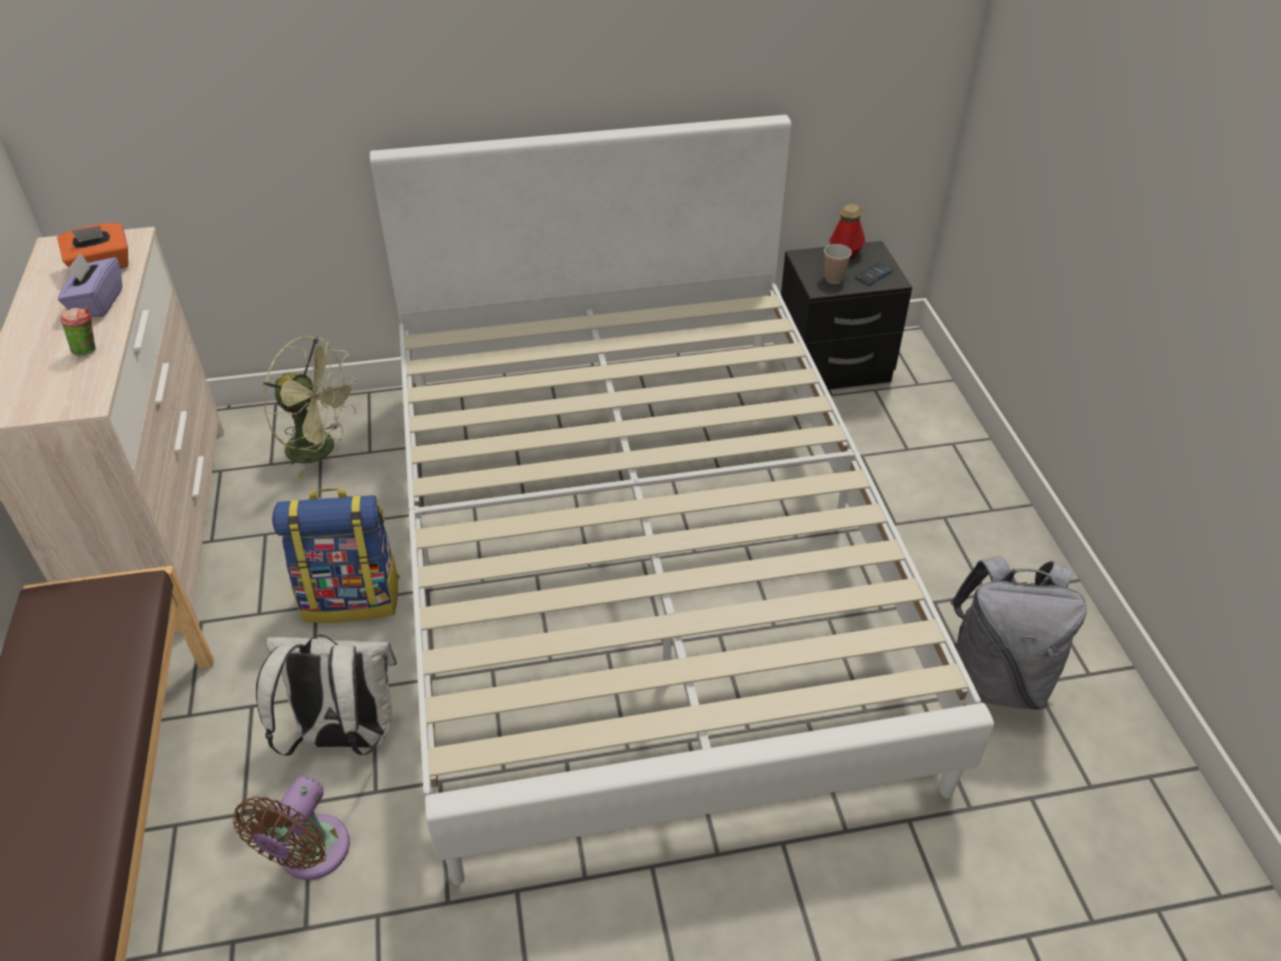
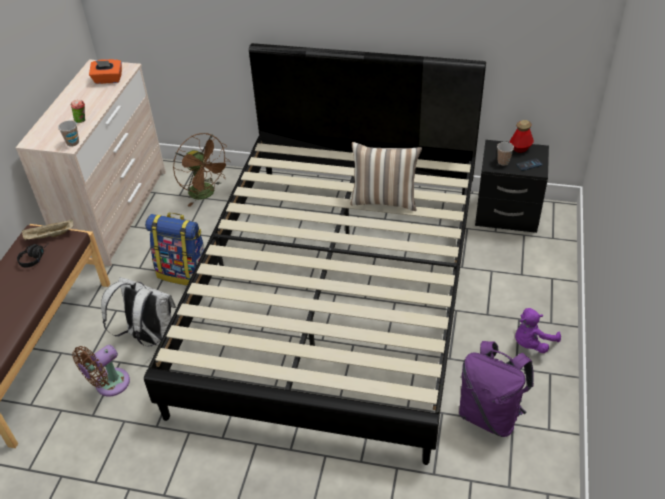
camera: 25 degrees right, 0 degrees up
(75, 649) = (35, 257): none -> black headphones
(86, 598) = (49, 236): none -> beige tray
(92, 395) = (73, 143): none -> cup
(97, 303) = (97, 98): purple tissue box -> none
(321, 450) = (206, 194): green fan -> brown fan
(641, 557) = (335, 293): white bed -> black bed
(677, 379) = (384, 200): none -> pillow
(984, 548) = (531, 343): none -> purple plush toy
(994, 680) = (490, 415): grey backpack -> purple backpack

